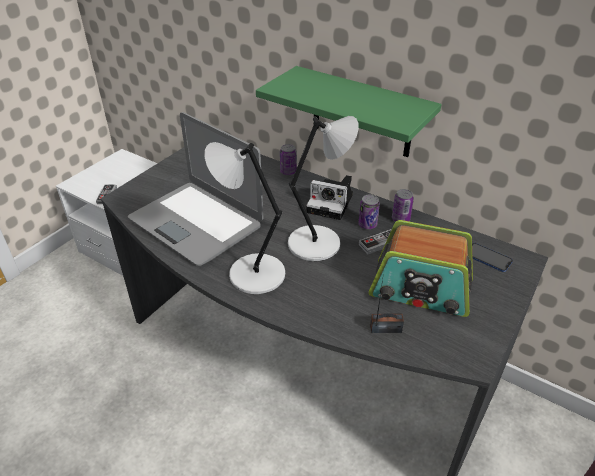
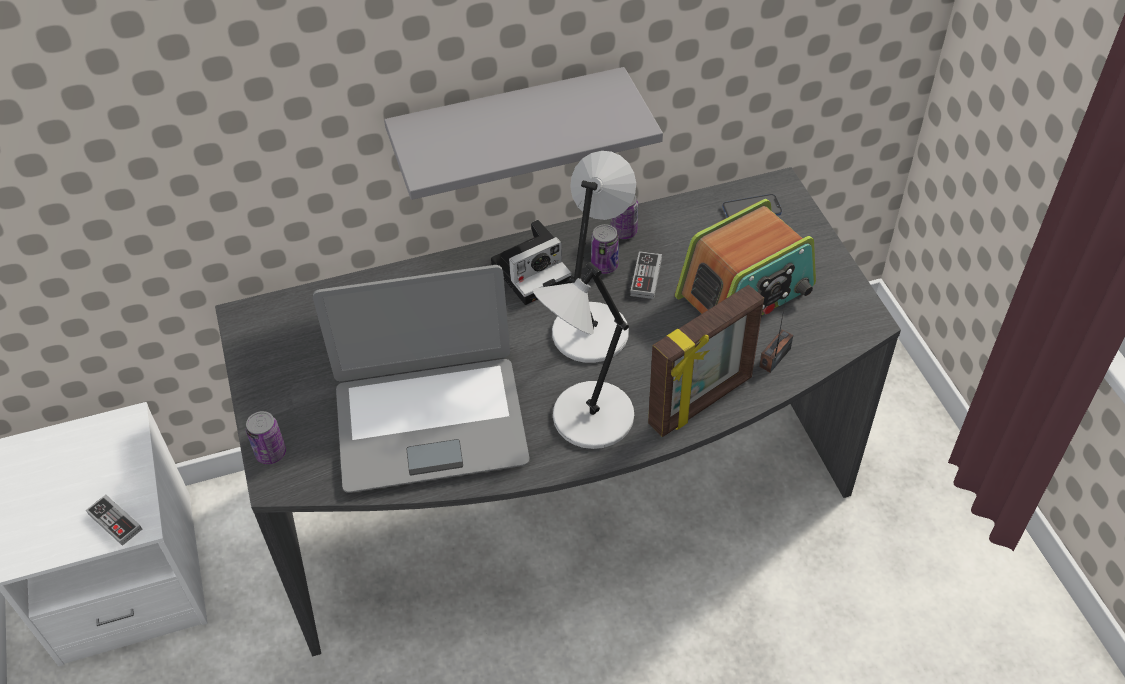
camera: 50 degrees left, 10 degrees up
(288, 172) = (420, 271): can -> can (271, 453)
(313, 313) = (702, 402): none -> picture frame
(362, 113) = (509, 130): green shelf -> grey shelf

